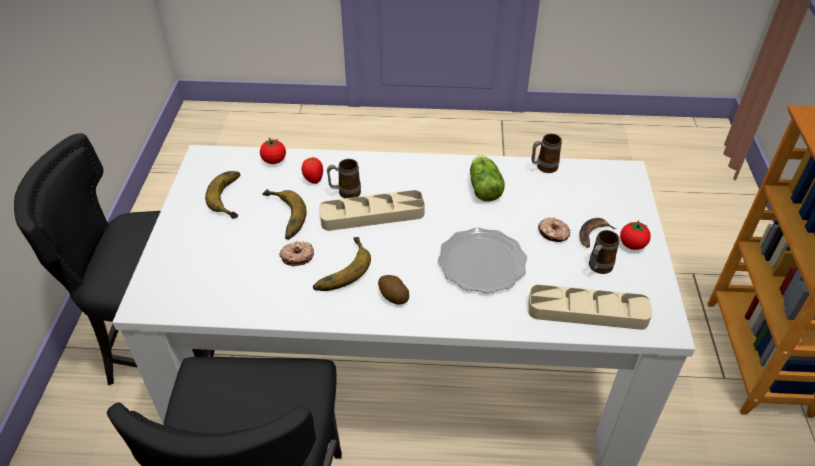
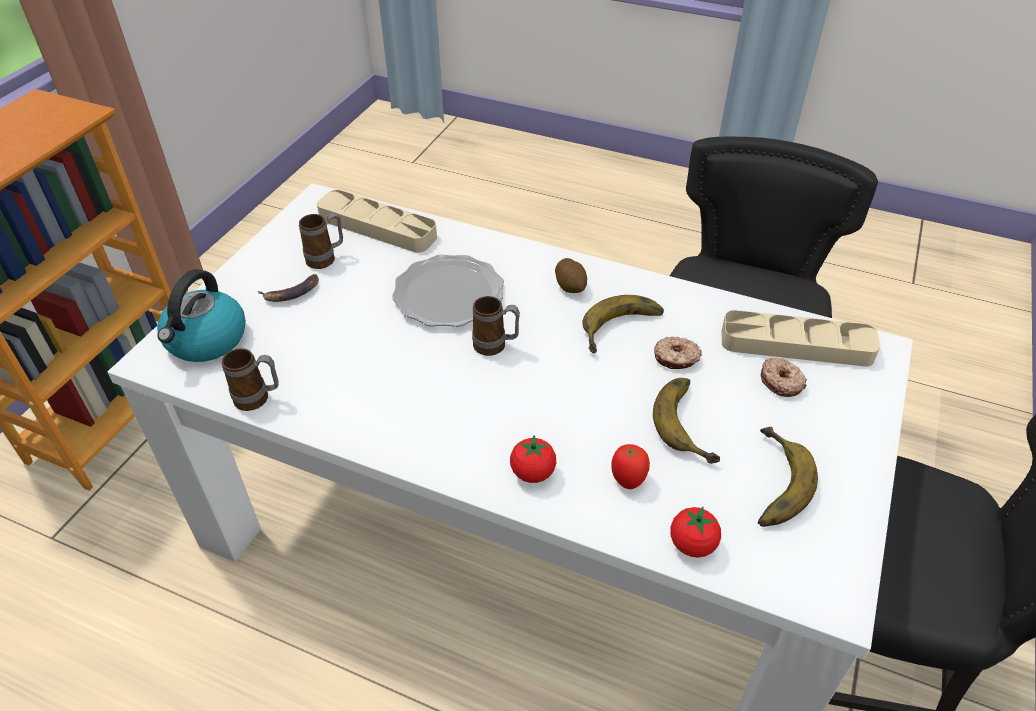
camera: 160 degrees left, 0 degrees up
(345, 193) = (583, 438): mug -> mug (496, 346)
(372, 215) = (555, 391): beige tray -> beige tray (796, 345)
(484, 187) = (370, 391): lettuce -> none
(553, 234) = (337, 305): donut -> donut (781, 382)
(610, 189) = (206, 340): none -> kettle
(632, 245) = (262, 271): tomato -> tomato (532, 473)

